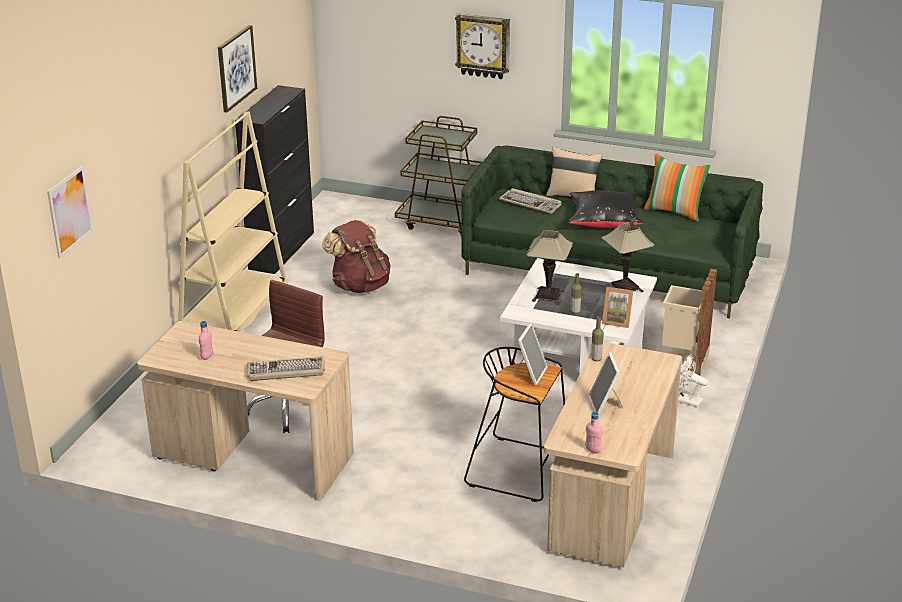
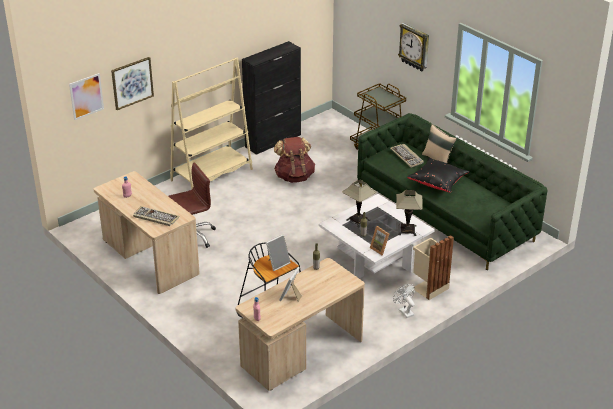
camera: 30 degrees right, 5 degrees up
(236, 68) = (248, 28): picture -> picture (132, 83)
(674, 212) = (488, 190): pillow -> none

